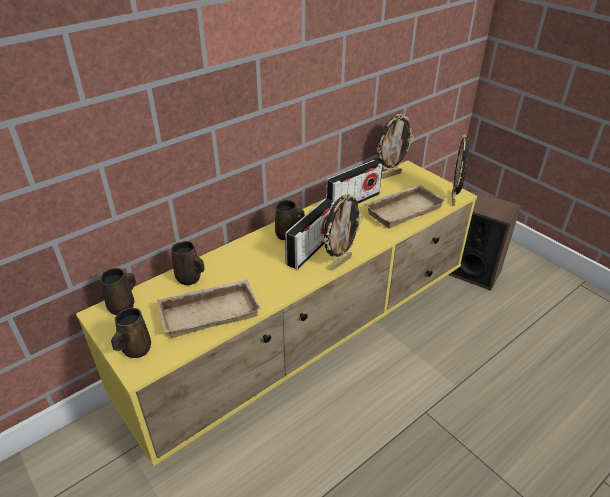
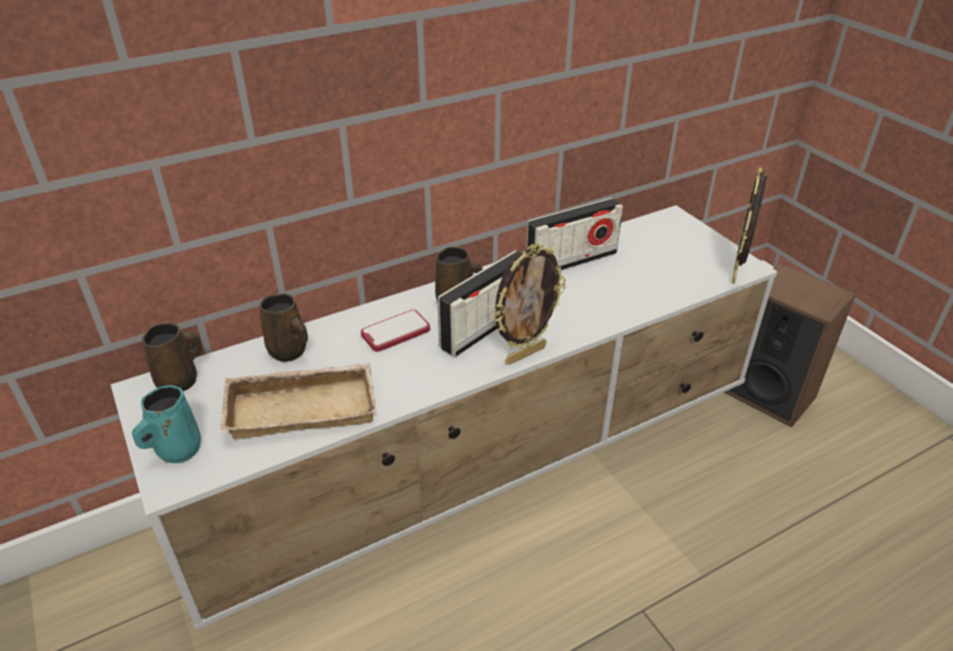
camera: 10 degrees right, 0 degrees up
(135, 349) = (176, 450): brown mug -> turquoise mug
(255, 258) = (395, 332): none -> phone
(306, 339) = (479, 467): yellow tv stand -> white tv stand
(390, 175) = (642, 225): picture frame -> none
(403, 209) = (648, 281): beige tray -> none

